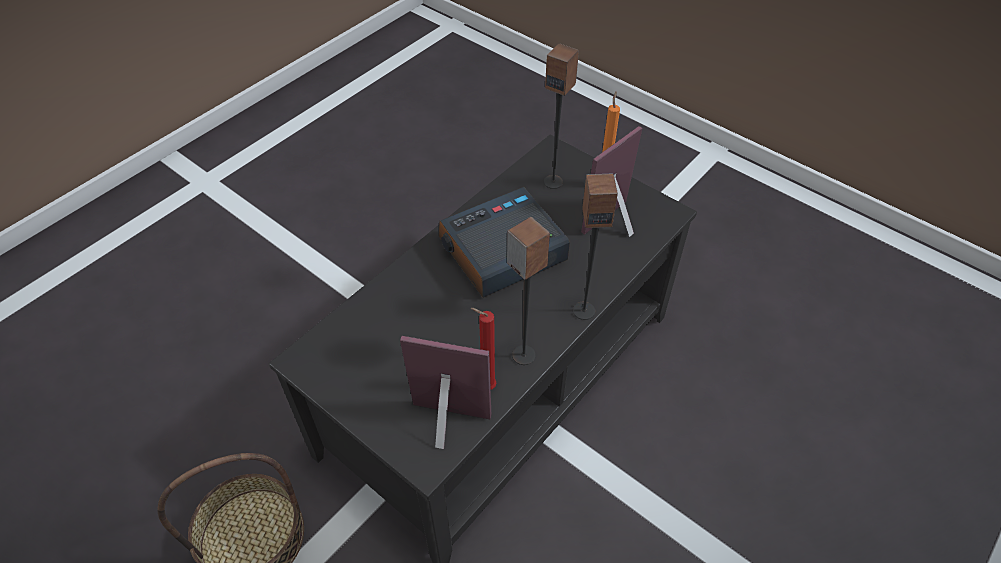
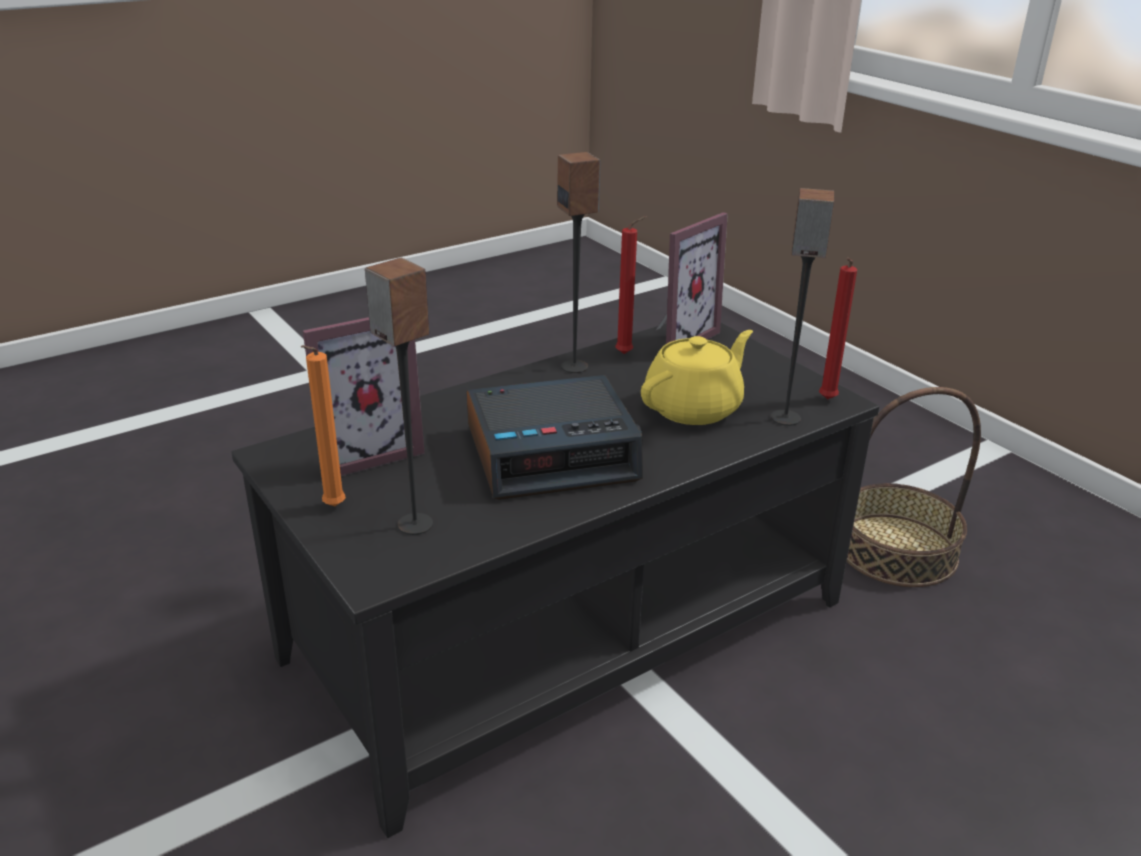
camera: 165 degrees left, 20 degrees down
(311, 357) = (826, 400): none -> red candle
(415, 322) = (694, 408): none -> yellow teapot
(447, 428) = (675, 338): picture frame -> picture frame turned 75 degrees counterclockwise
(583, 310) = (481, 386): speaker -> speaker (785, 418)

